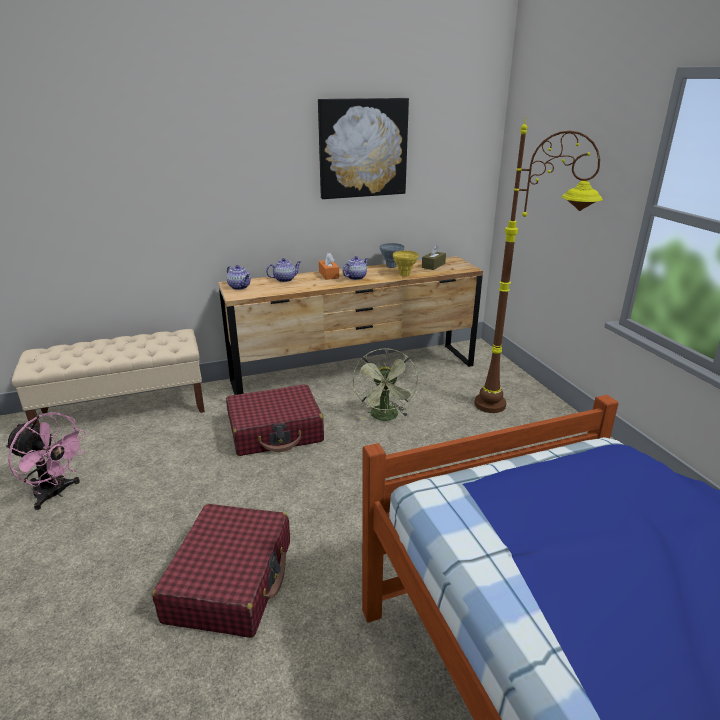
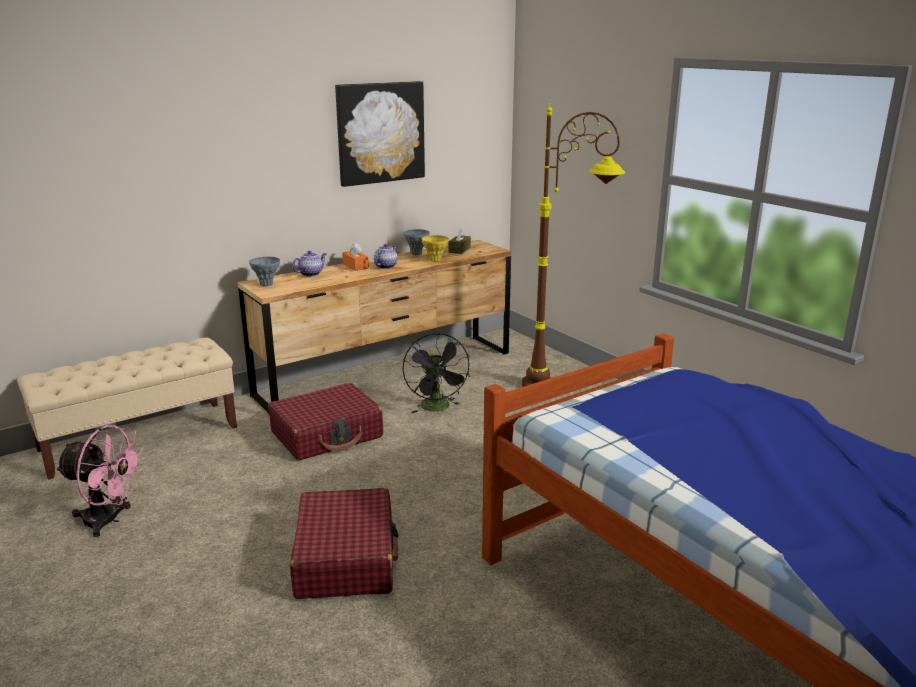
camera: 15 degrees left, 5 degrees down
(240, 287) = (266, 284): teapot -> grey vase
(385, 417) = (437, 408): green fan -> black fan

